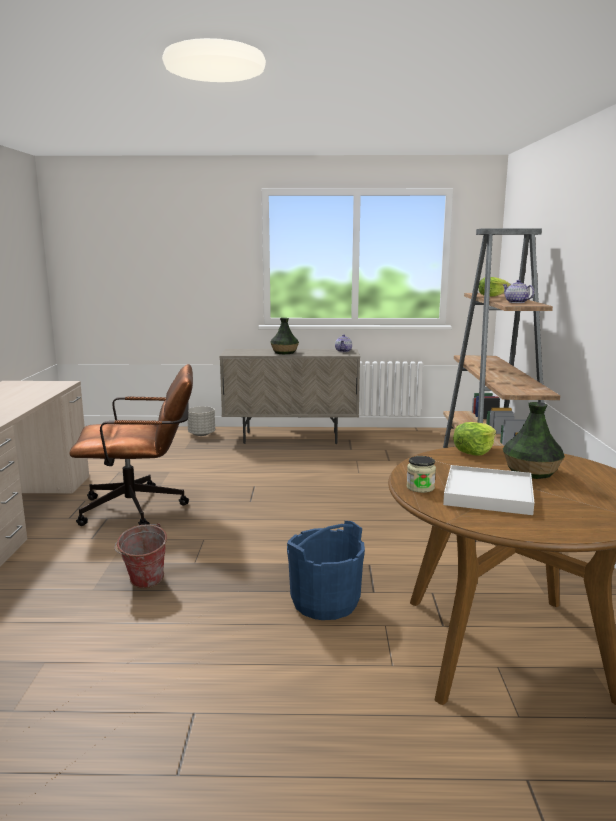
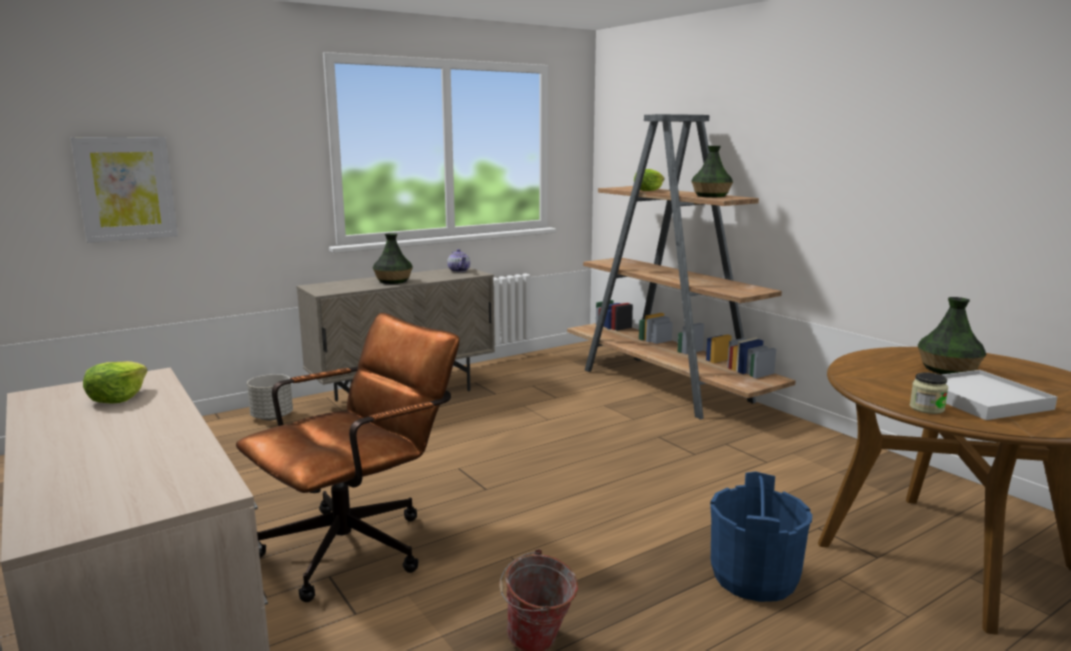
camera: 35 degrees left, 0 degrees up
(134, 278) = (126, 188): none -> picture
(474, 451) = (861, 360): lettuce -> lettuce (117, 398)
(516, 302) = (711, 196): teapot -> vase

